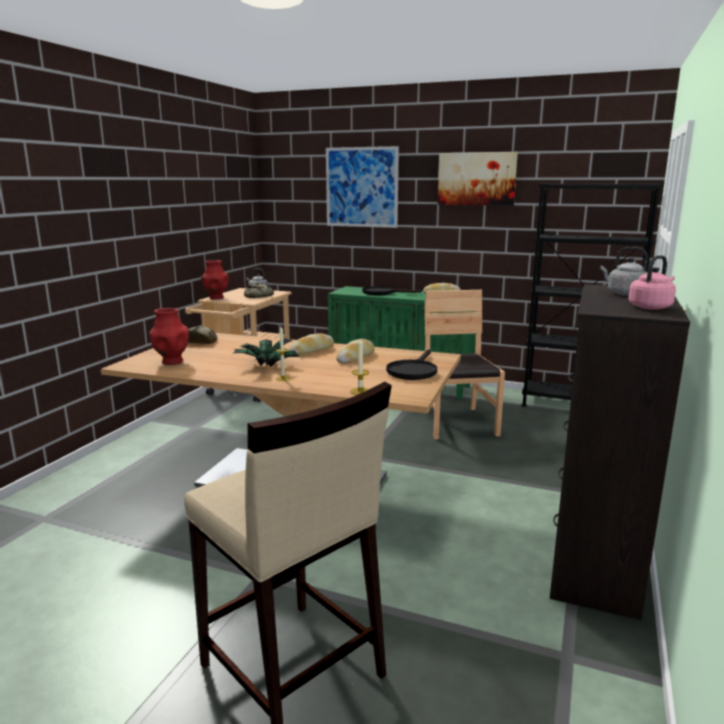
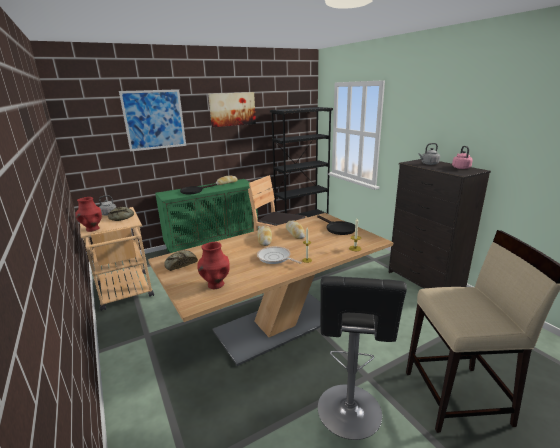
camera: 50 degrees left, 5 degrees up
(179, 582) = (349, 414): none -> black stool
(266, 366) = (275, 258): potted plant -> frying pan

